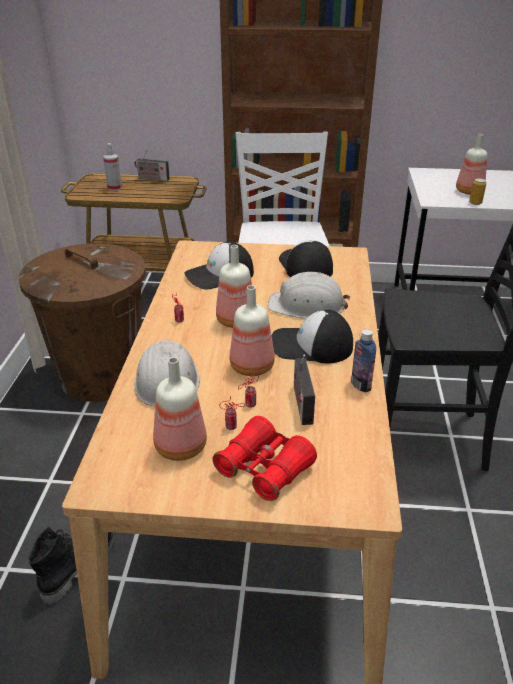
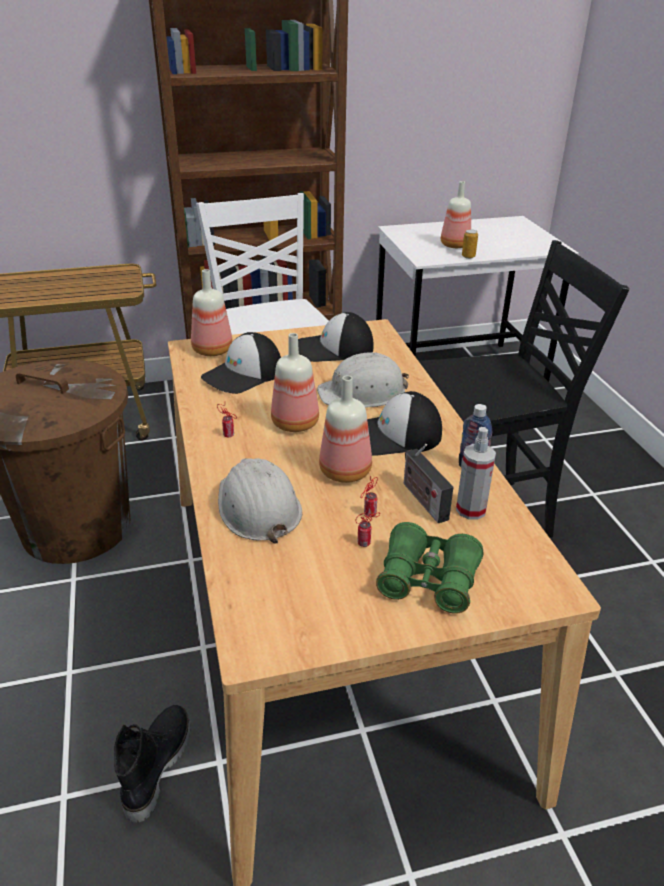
camera: 20 degrees left, 0 degrees up
(114, 188) = (36, 289): spray bottle -> spray bottle (471, 510)
(152, 179) = (80, 272): radio -> none
(181, 448) = (323, 580): bottle -> bottle (213, 351)
(264, 468) = (428, 580): red binoculars -> green binoculars
(305, 266) = (333, 349): cap -> cap turned 60 degrees counterclockwise

